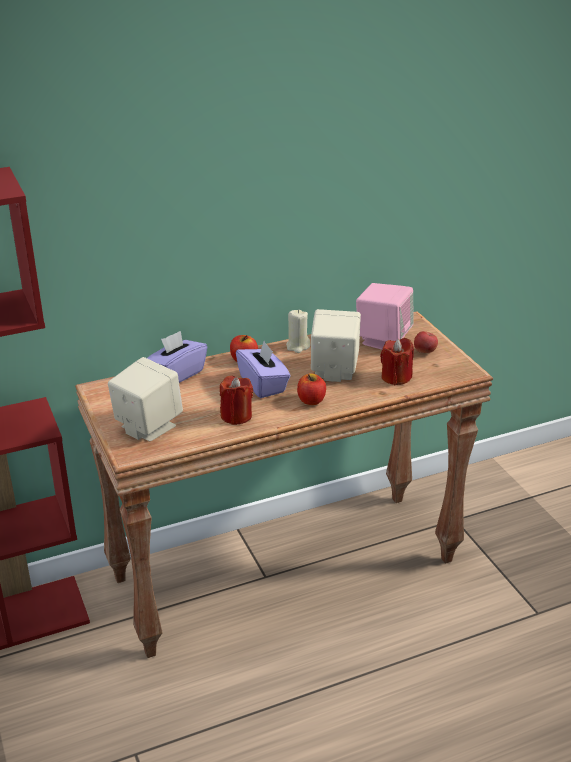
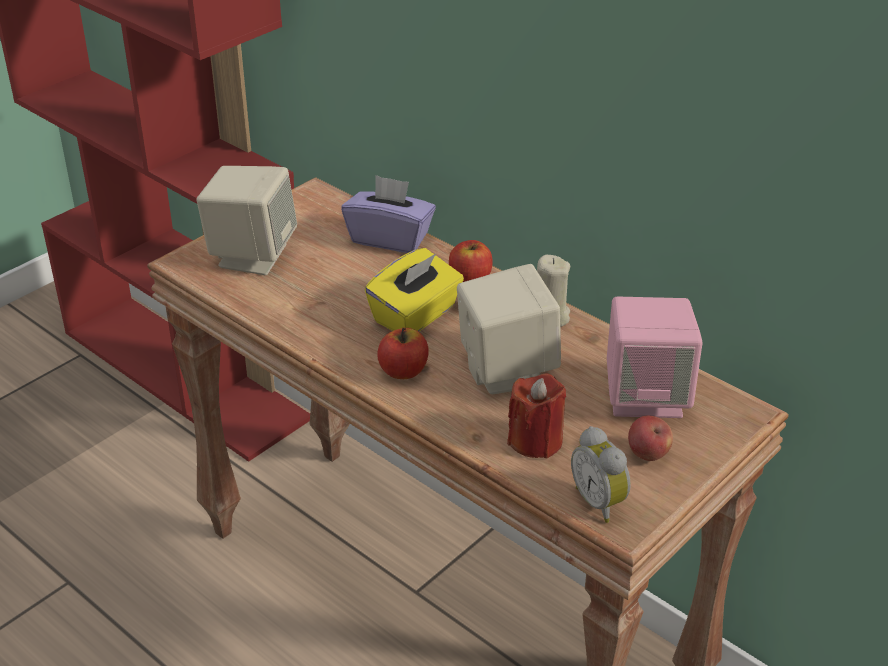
camera: 65 degrees right, 5 degrees up
(236, 416) = (319, 316): red candle -> none
(263, 384) = (415, 315): purple tissue box -> yellow tissue box
(450, 373) = (600, 502): none -> alarm clock

